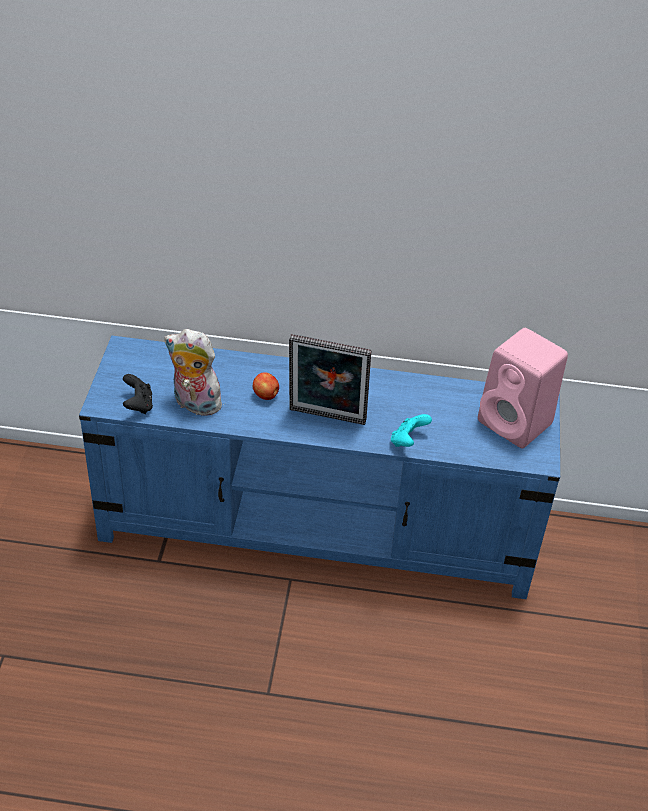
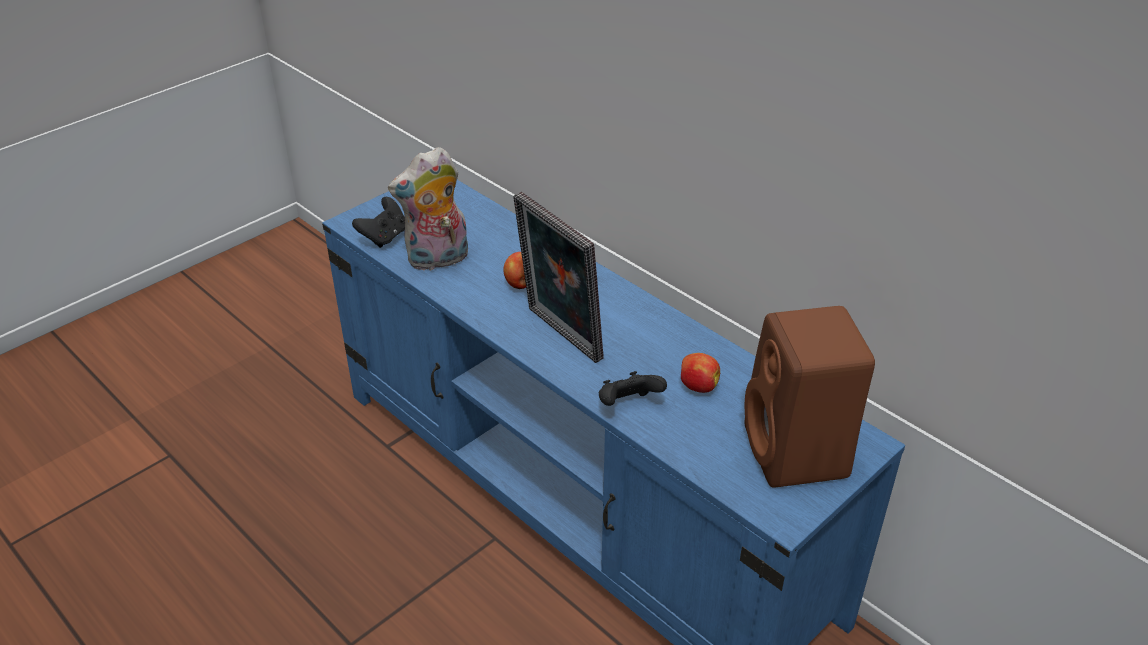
camera: 40 degrees right, 5 degrees down
(194, 404) = (437, 260): plush toy -> plush toy turned 90 degrees counterclockwise
(408, 441) = (628, 405): turquoise game controller -> black game controller
(432, 410) = (697, 386): none -> apple
(517, 423) = (798, 454): pink speaker -> brown speaker

